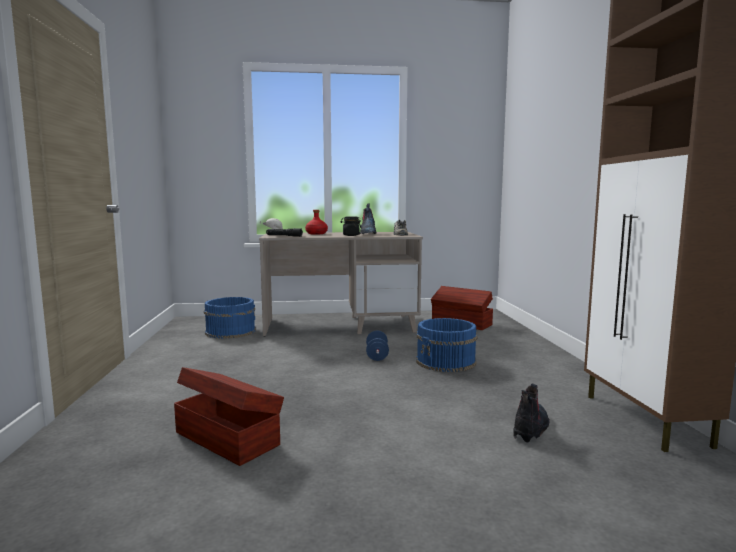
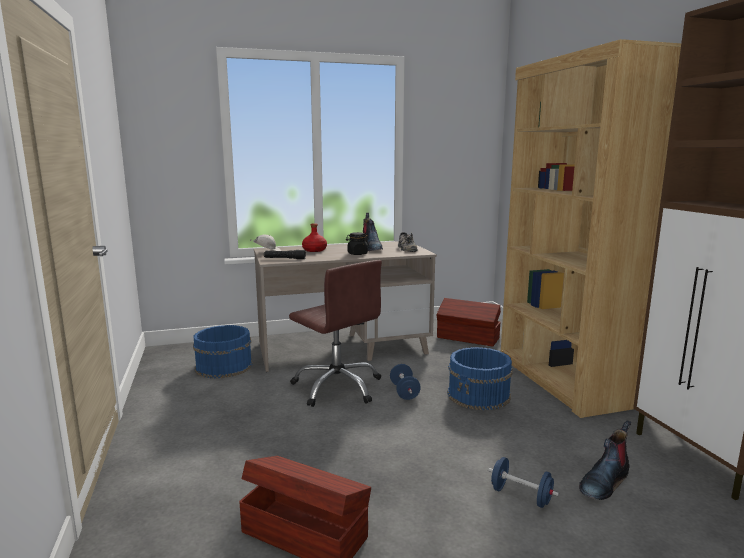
camera: 10 degrees left, 5 degrees up
(319, 349) = (337, 387): none -> brown office chair
(440, 431) = (521, 496): none -> blue dumbbell
(530, 428) = (604, 482): boot -> boot turned 150 degrees counterclockwise
(535, 356) = (561, 380): none -> brown bookcase

